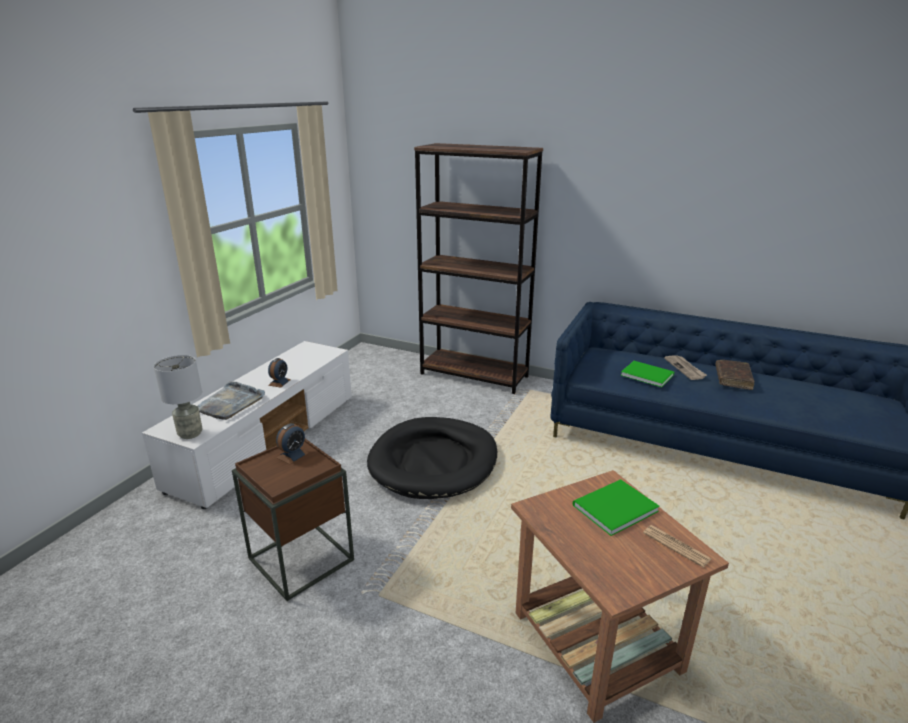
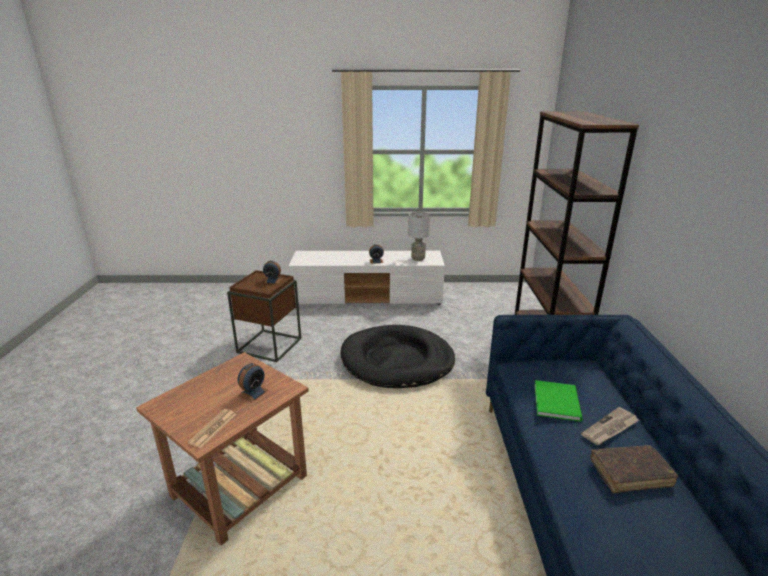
camera: 65 degrees right, 0 degrees up
(190, 433) = (302, 260): grey table lamp -> grey table lamp (418, 259)
(230, 403) = (340, 258): grey tray -> none
(612, 508) = (253, 393): green book -> alarm clock

